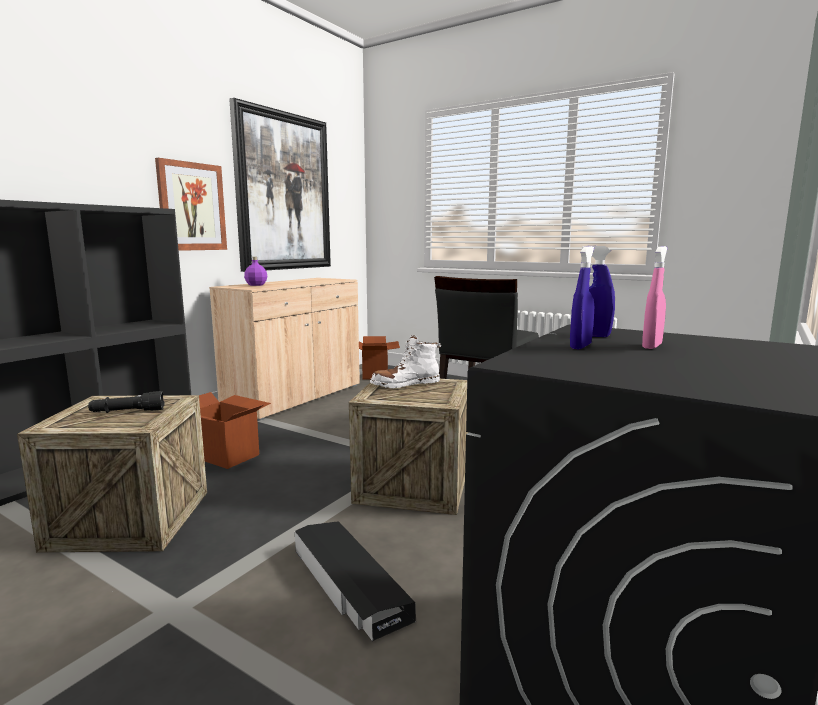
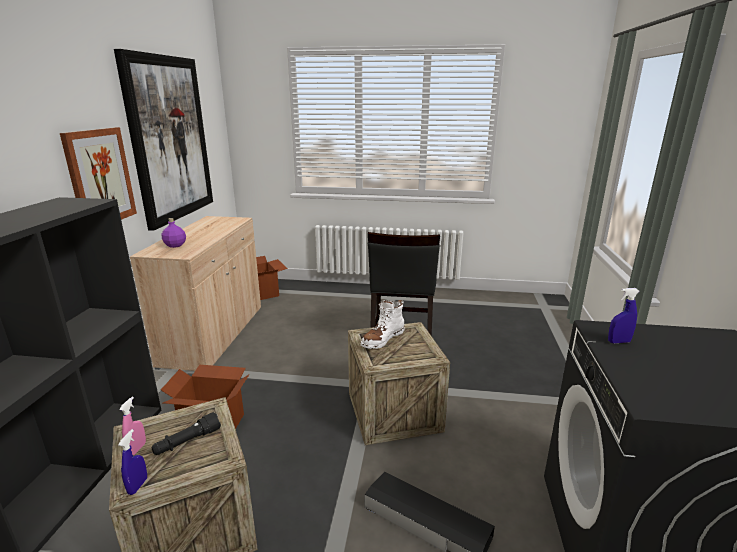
camera: 25 degrees left, 10 degrees up
(580, 346) = (639, 364): blue spray bottle -> blue spray bottle (138, 486)
(652, 346) = (668, 353): pink spray bottle -> pink spray bottle (137, 449)

